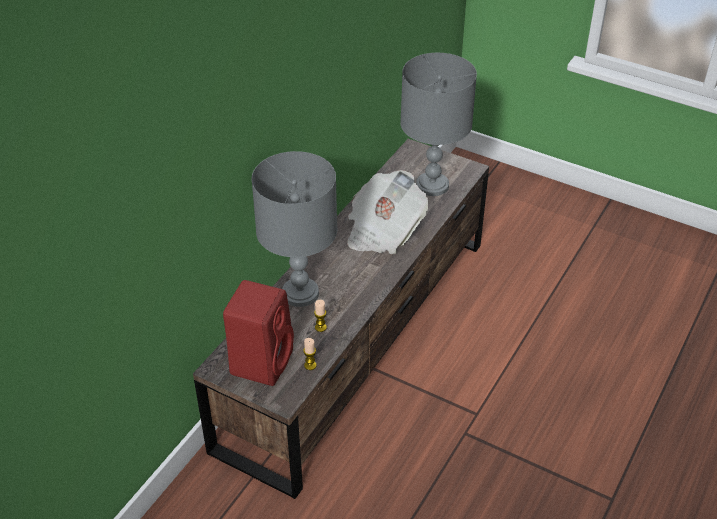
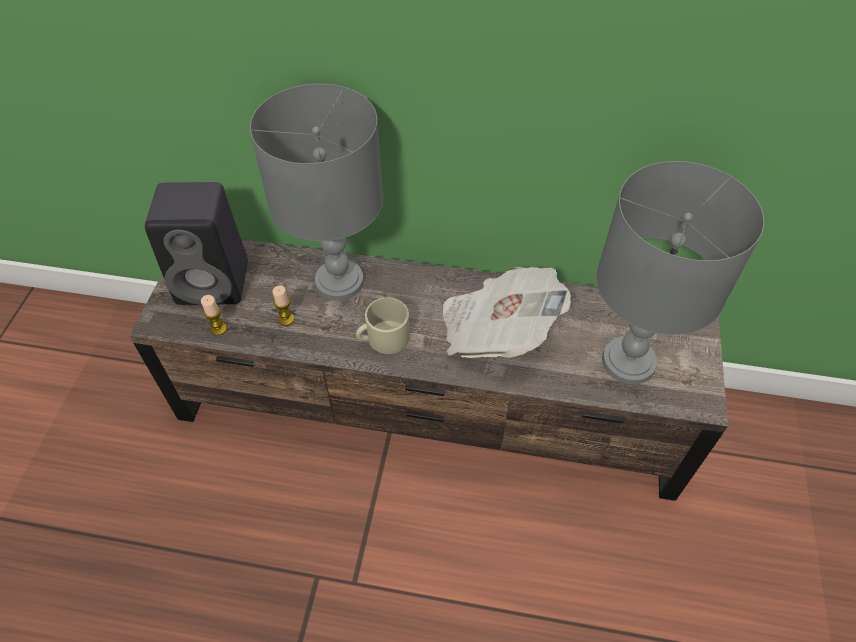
camera: 70 degrees right, 10 degrees up
(262, 361) = (216, 282): red speaker -> black speaker
(363, 283) = (383, 338): none -> beige mug

